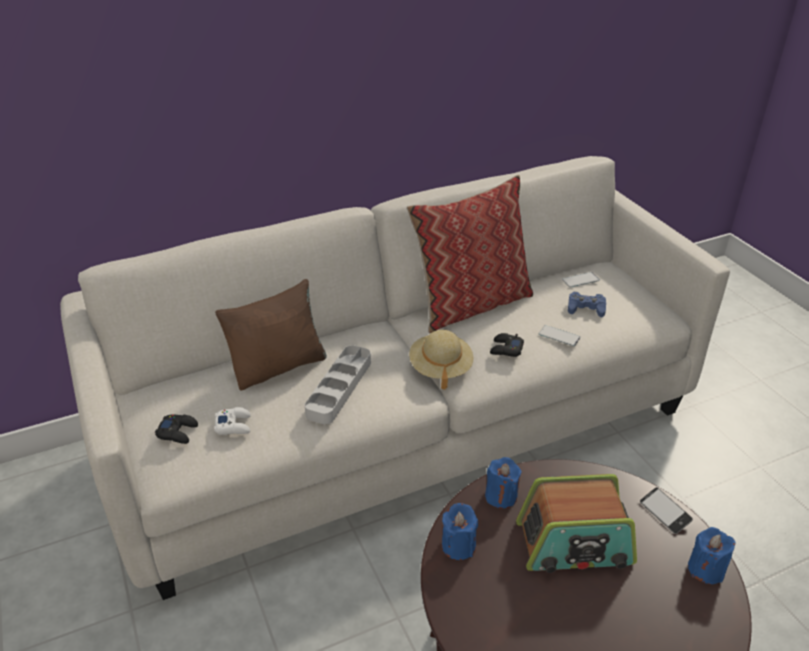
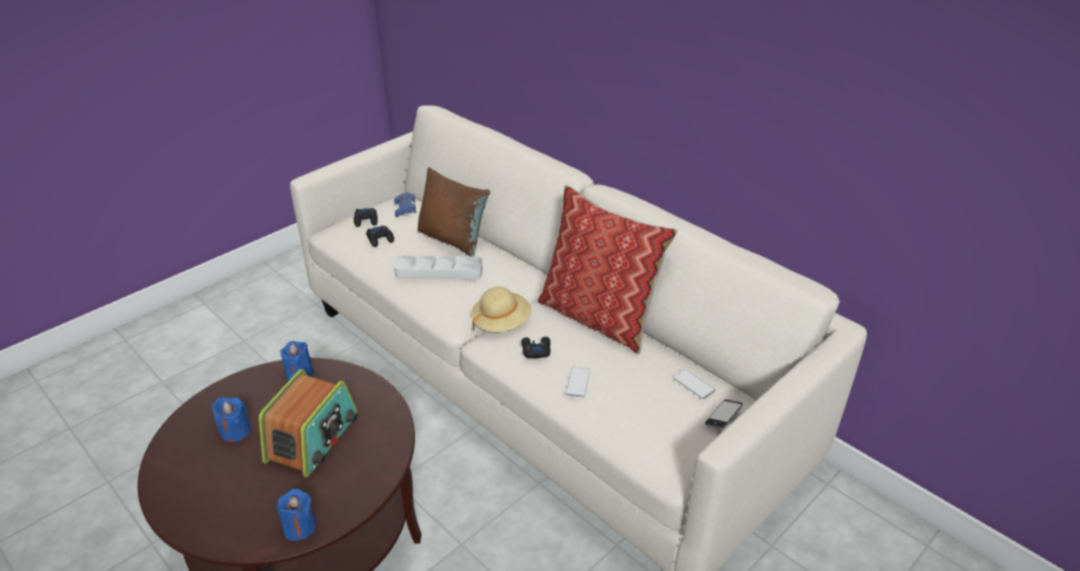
camera: 70 degrees right, 0 degrees up
(234, 425) = (380, 239): white game controller -> black game controller
(501, 496) = (356, 387): blue candle -> blue candle (235, 431)
(574, 544) = (313, 438): radio -> radio turned 135 degrees counterclockwise
(586, 308) = (638, 394): blue game controller -> blue game controller (405, 208)
(664, 513) = (361, 493): phone -> phone (723, 416)

